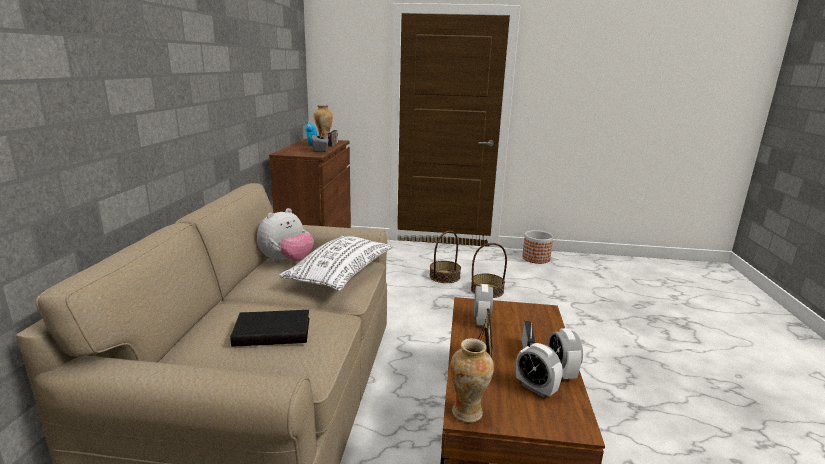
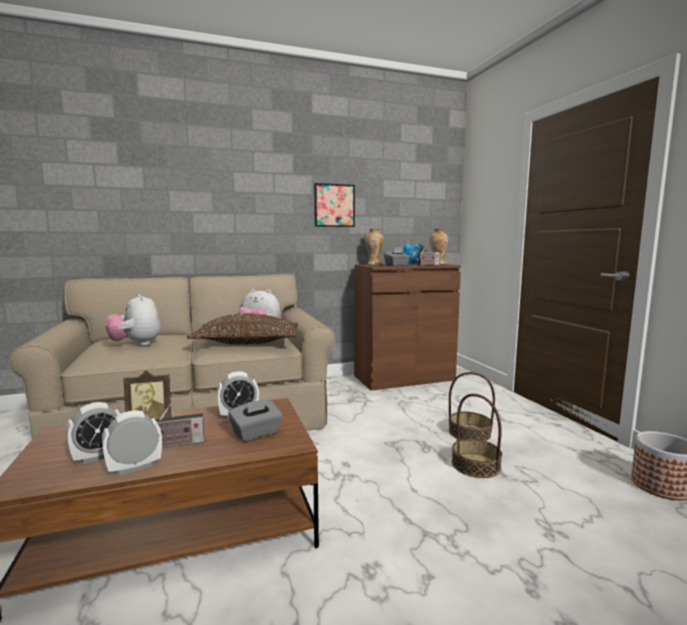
camera: 65 degrees right, 10 degrees down
(247, 84) = (334, 205): none -> picture
(273, 331) = (136, 344): black book -> plush toy
(341, 274) = (247, 343): white pillow -> brown pillow
(468, 413) = (61, 432): vase -> vase (374, 264)
(522, 319) = (256, 433): none -> grey tissue box
(536, 388) = (99, 456): alarm clock -> alarm clock turned 150 degrees counterclockwise

